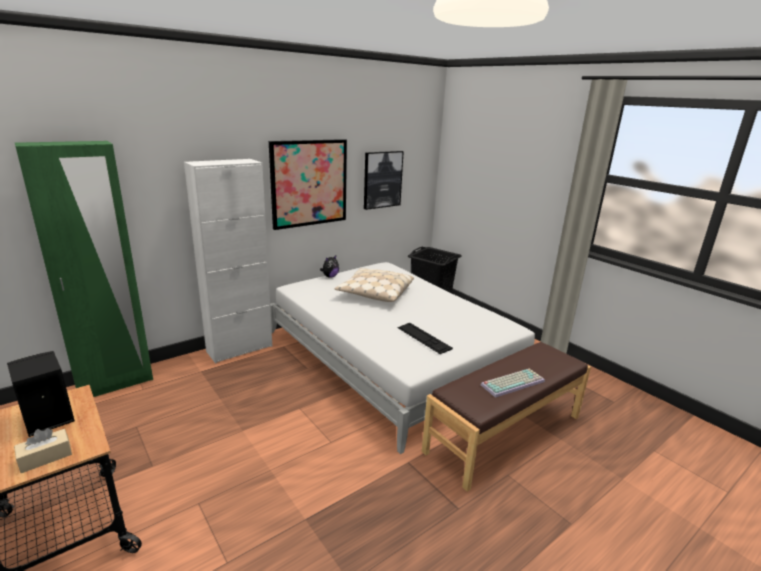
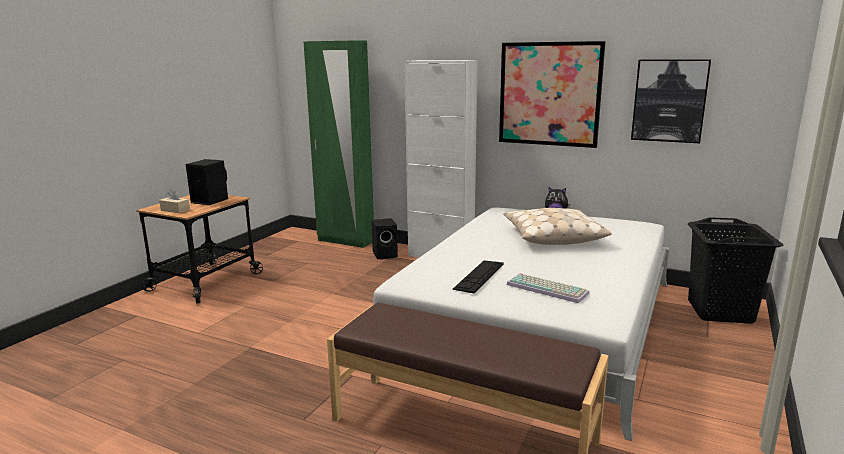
camera: 65 degrees right, 5 degrees down
(192, 372) = (386, 254): none -> black speaker
(512, 382) = (442, 339): keyboard -> keyboard (548, 289)

